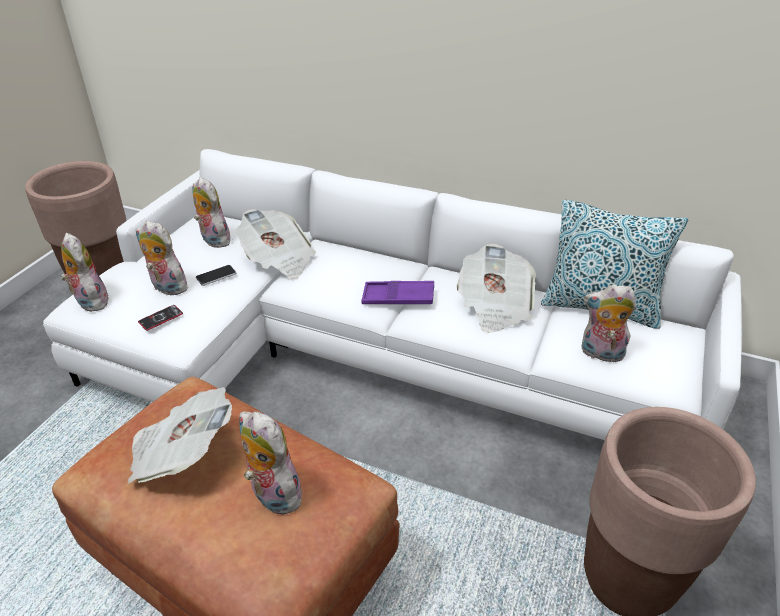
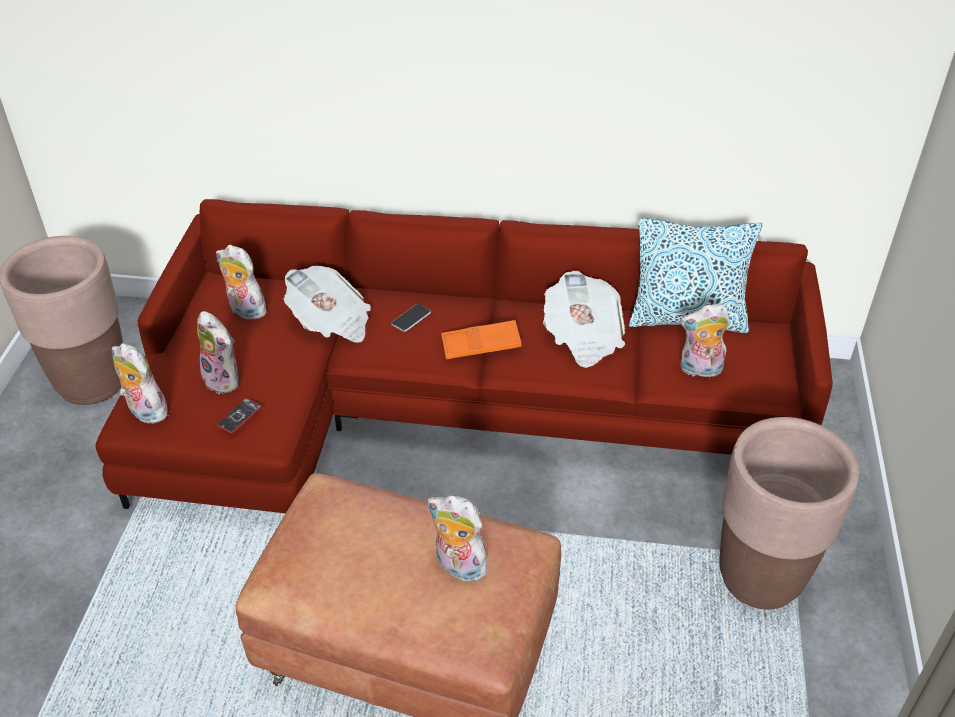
camera: 15 degrees left, 5 degrees up
(166, 287) = (225, 379): plush toy -> plush toy turned 150 degrees counterclockwise
(182, 454) = (356, 549): newspaper -> none
(216, 276) = (274, 355): phone -> phone (411, 318)
(373, 352) = (448, 404): white sofa -> red sofa
(398, 298) = (481, 345): purple tray -> orange tray

